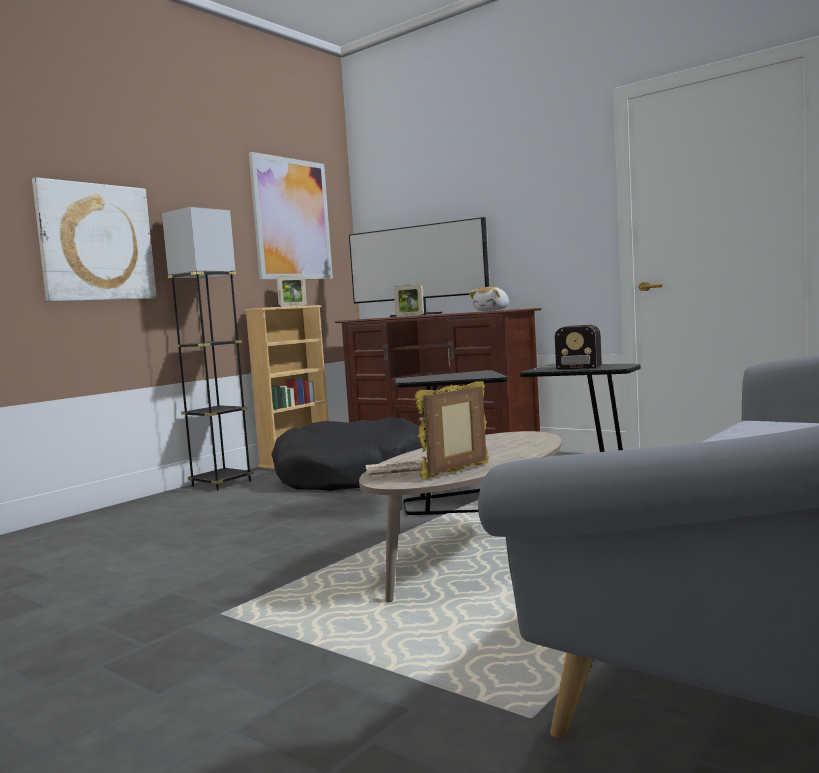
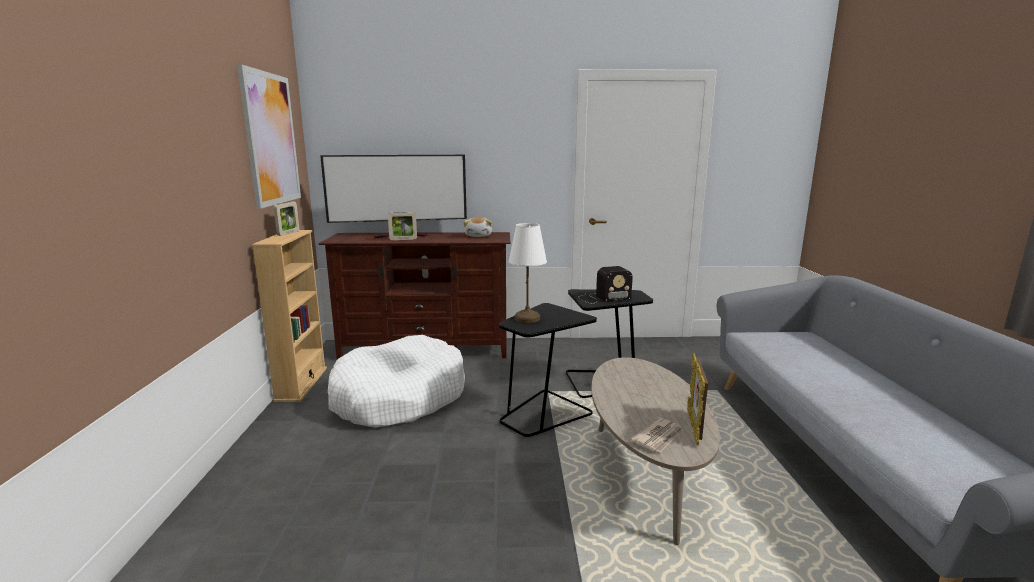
camera: 40 degrees left, 10 degrees up
(96, 242) = (124, 191): picture -> none
(221, 483) = (270, 436): grey floor lamp -> none
(352, 476) = (399, 397): black dog bed -> white dog bed
(431, 376) = (527, 319): none -> white table lamp

